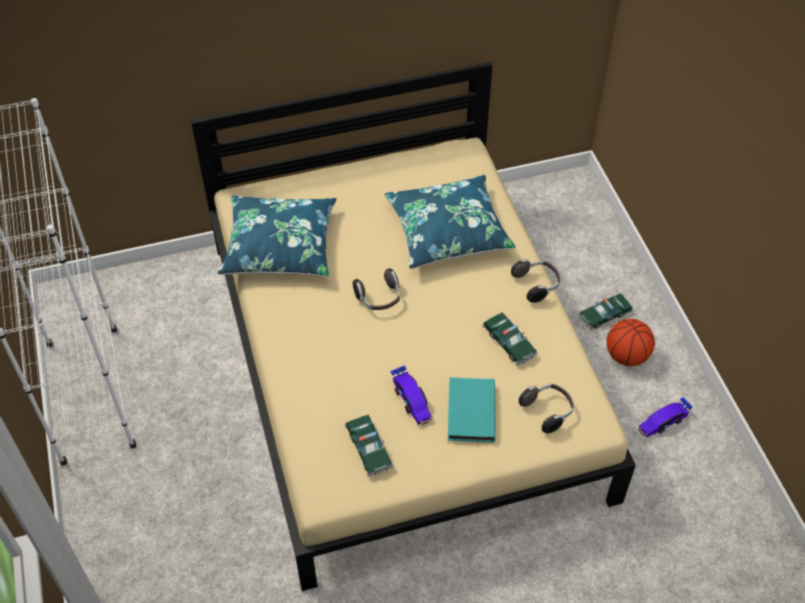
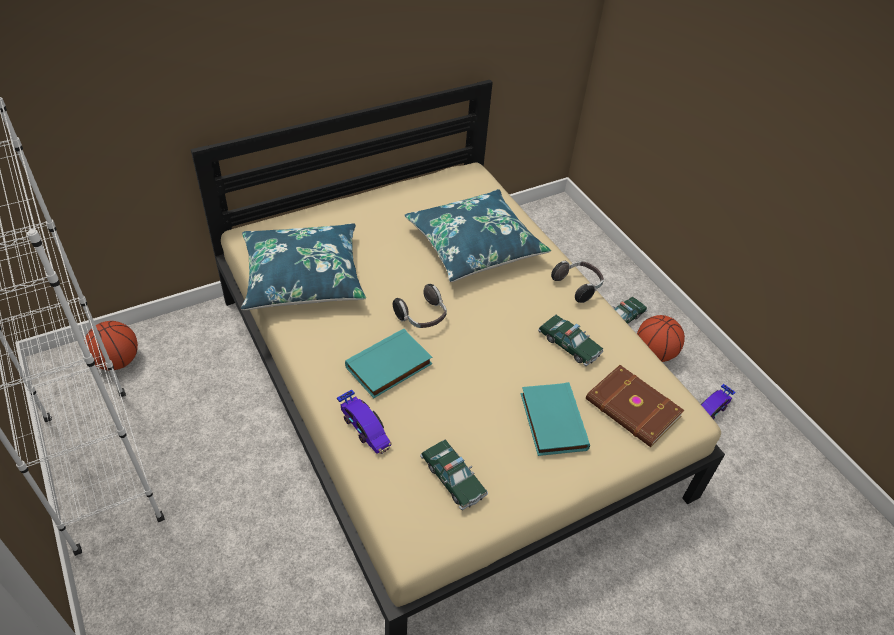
camera: 15 degrees left, 5 degrees down
(113, 298) = (117, 361): none -> basketball
(338, 342) = (389, 367): none -> turquoise book
(411, 400) = (485, 418): toy car -> toy car (365, 428)
(547, 411) = (632, 409): headphones -> brown book

